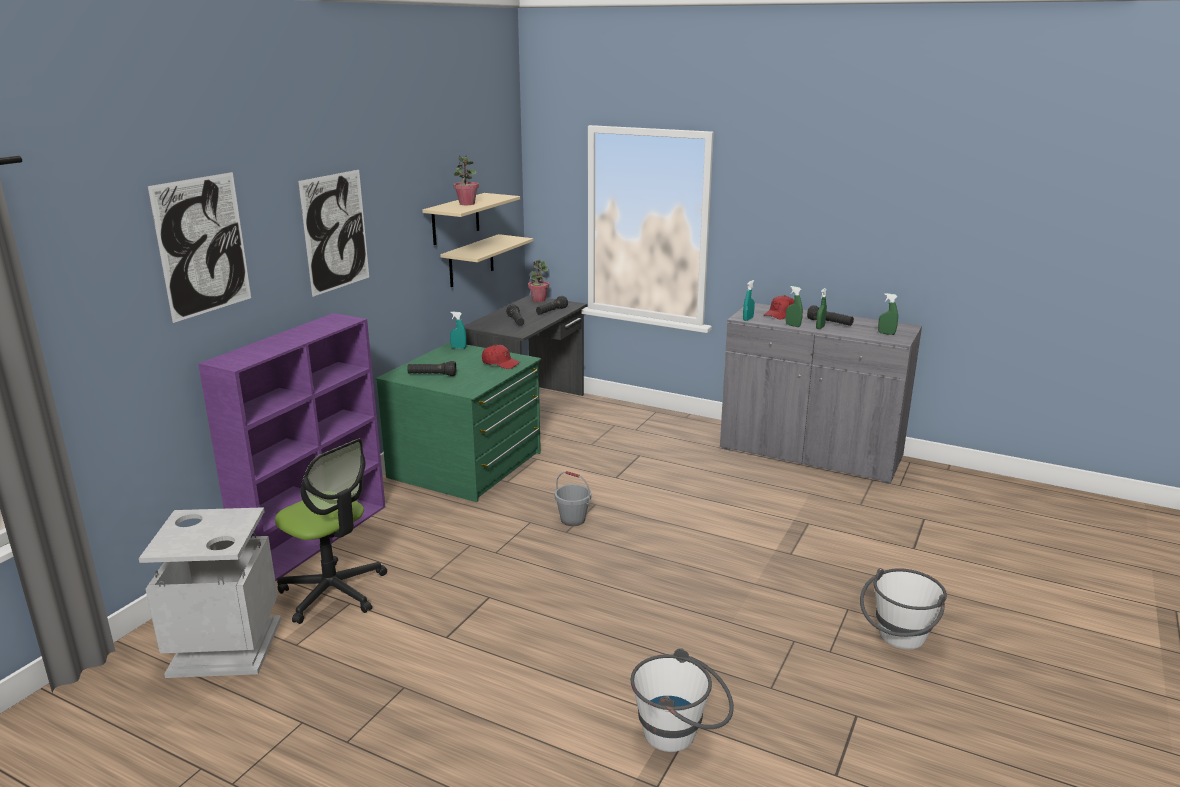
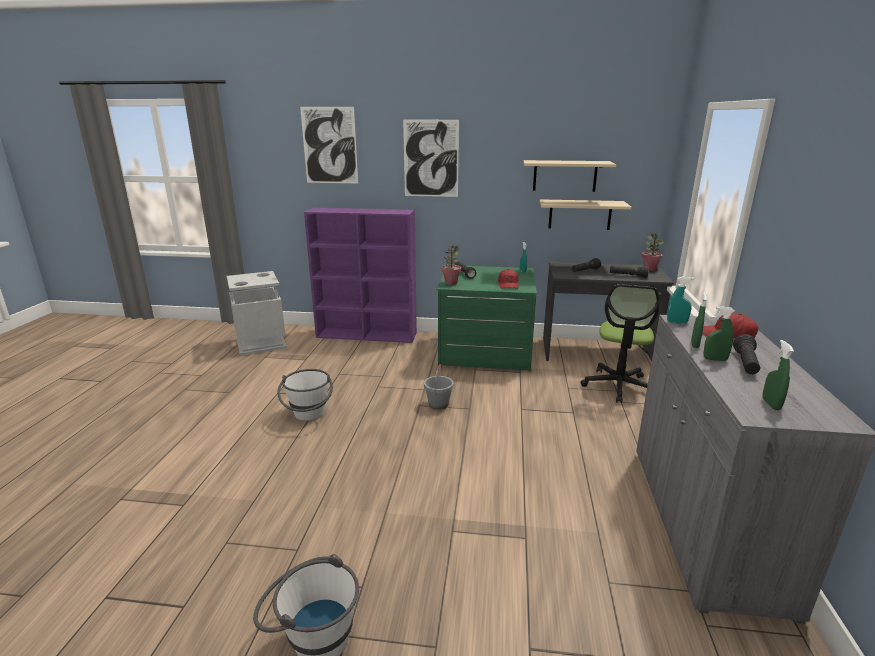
camera: 70 degrees right, 0 degrees up
(333, 592) = (315, 353): office chair -> office chair (618, 386)
(467, 204) = (558, 161): potted plant -> potted plant (451, 282)
(681, 734) = (172, 501): white bucket -> white bucket (309, 416)

